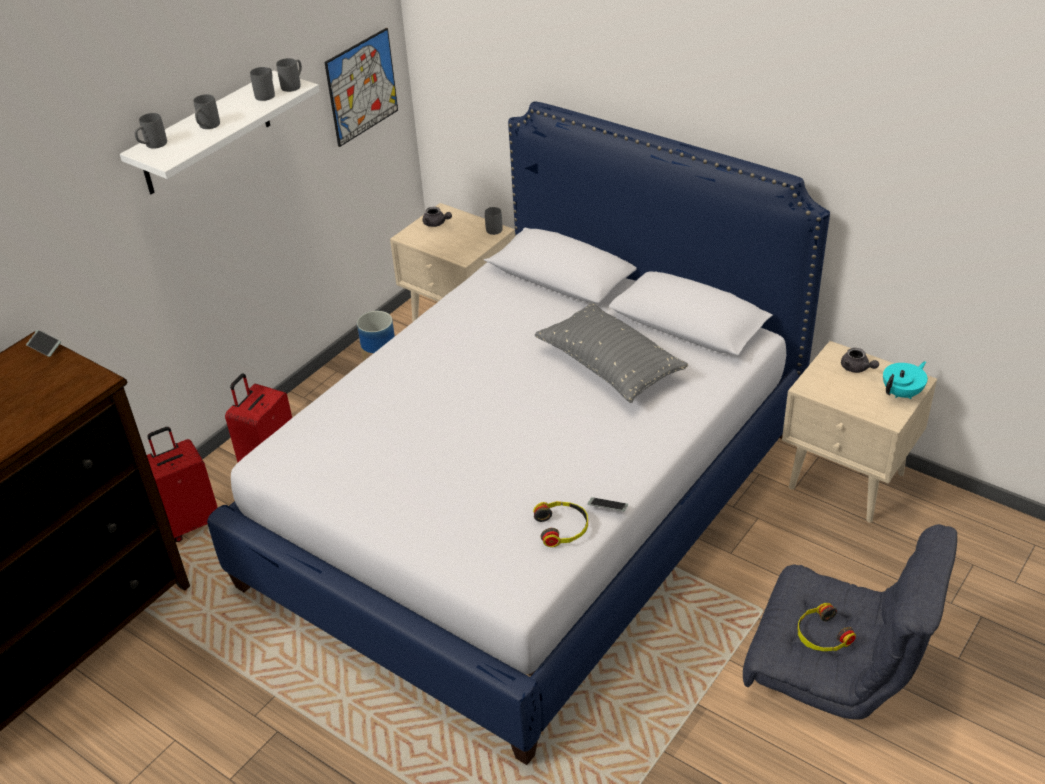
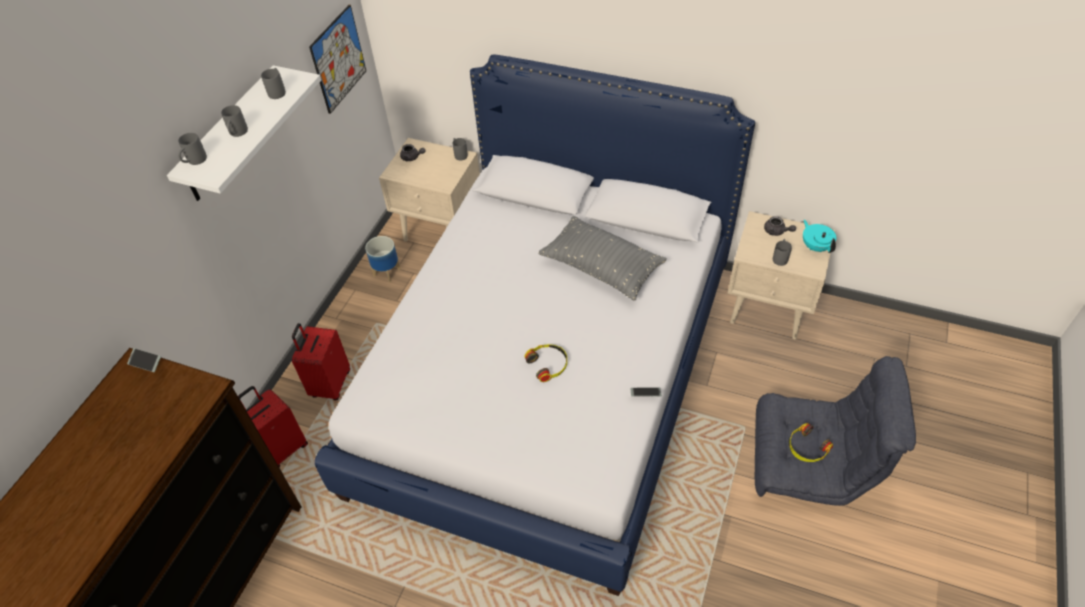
camera: 15 degrees left, 10 degrees up
(294, 85) = (298, 78): grey mug -> grey mug (780, 257)
(562, 528) = (618, 419): headphones -> headphones (548, 364)
(902, 393) = (815, 246): turquoise teapot -> turquoise teapot turned 60 degrees counterclockwise

